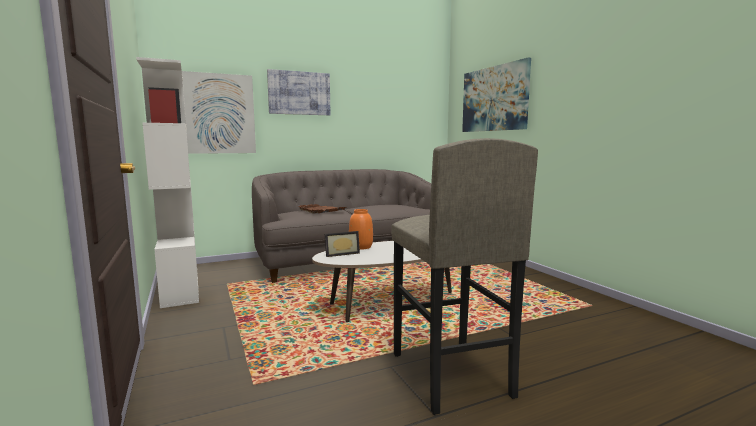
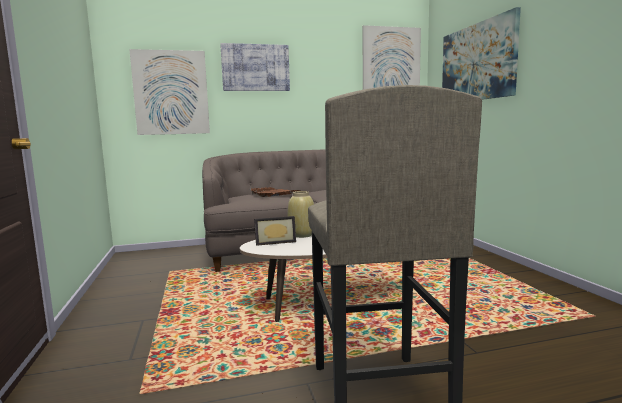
camera: 10 degrees right, 0 degrees up
(180, 285) = (123, 271): white bookcase -> none
(361, 247) = (302, 235): orange vase -> beige vase
(418, 95) = (391, 65): none -> picture

